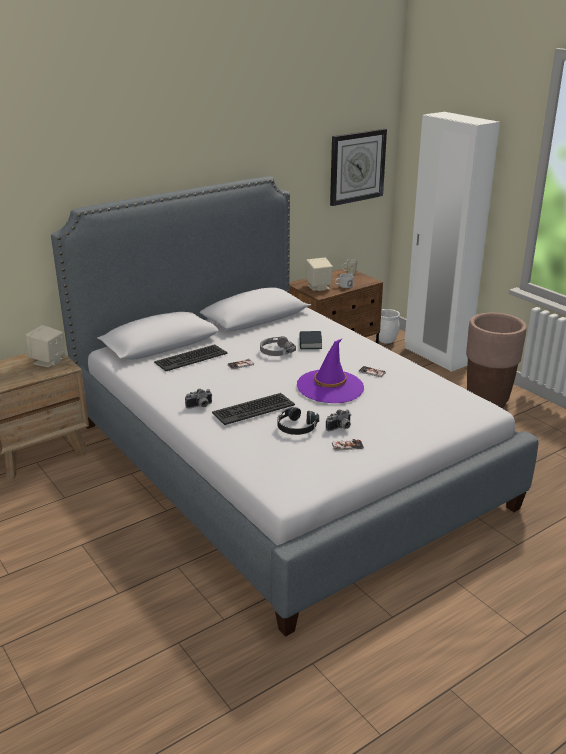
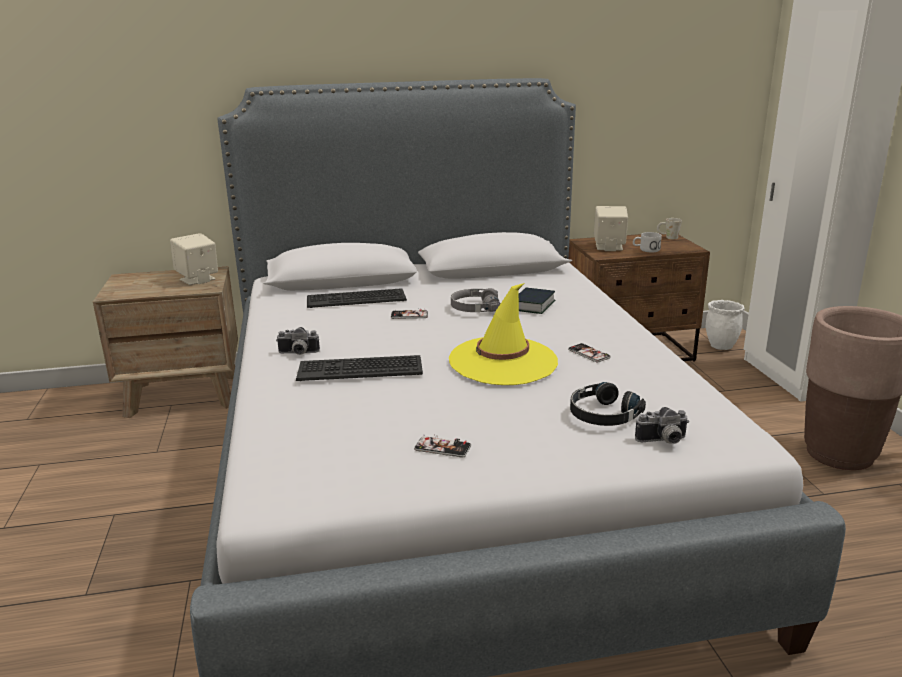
camera: 25 degrees right, 5 degrees down
(296, 427) = (390, 404): black headphones -> black headphones (602, 415)
(330, 387) = (503, 361): purple hat -> yellow hat
(340, 428) = (459, 419): camera -> camera (663, 441)
(357, 166) = (698, 85): wall clock -> none

